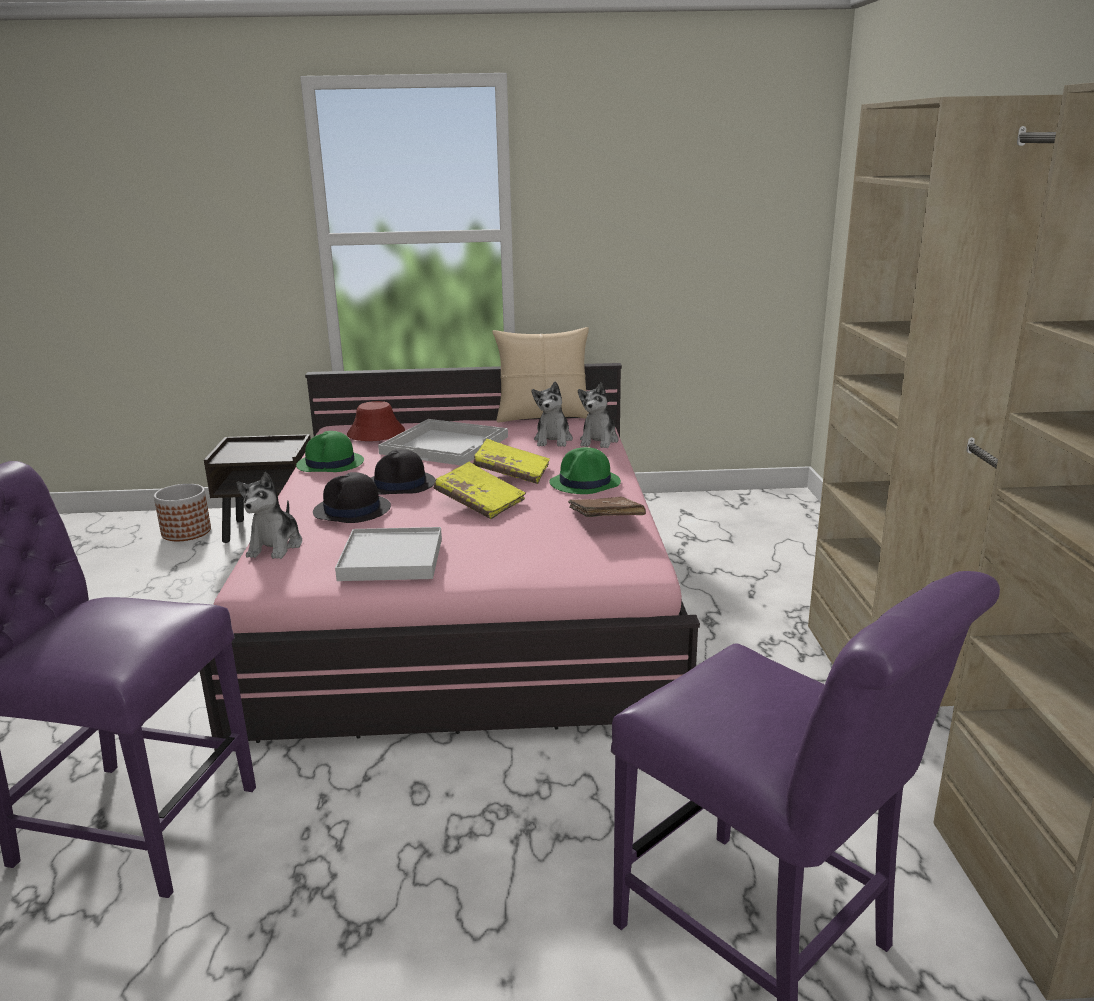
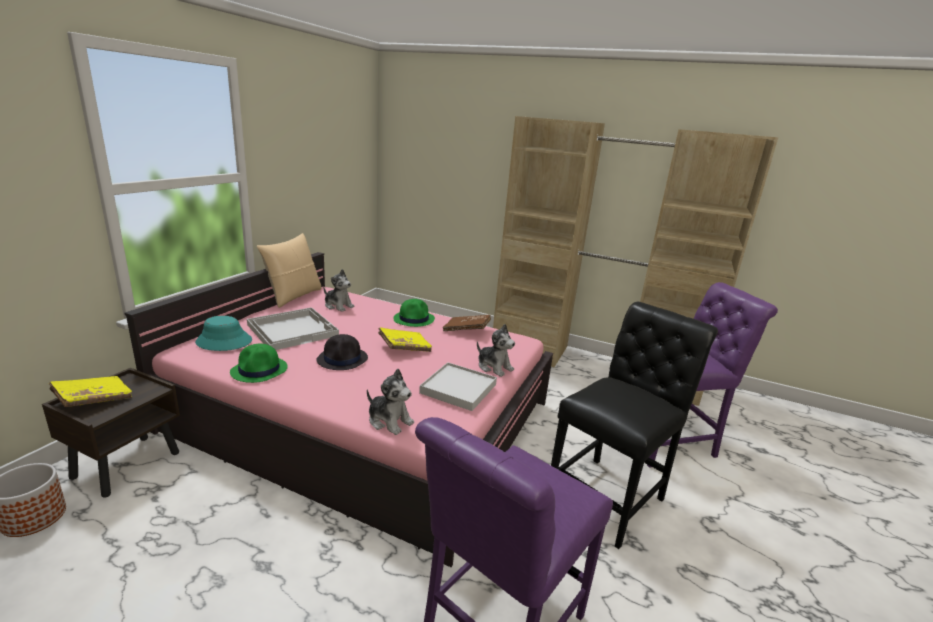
camera: 65 degrees left, 0 degrees up
(352, 511) = (367, 382): black hat -> none
(376, 433) = (224, 341): red hat -> turquoise hat
(467, 879) = (610, 496): none -> black chair
(511, 473) = (373, 329): yellow book -> yellow book (94, 400)
(599, 441) = (359, 298): plush toy -> plush toy (494, 367)

